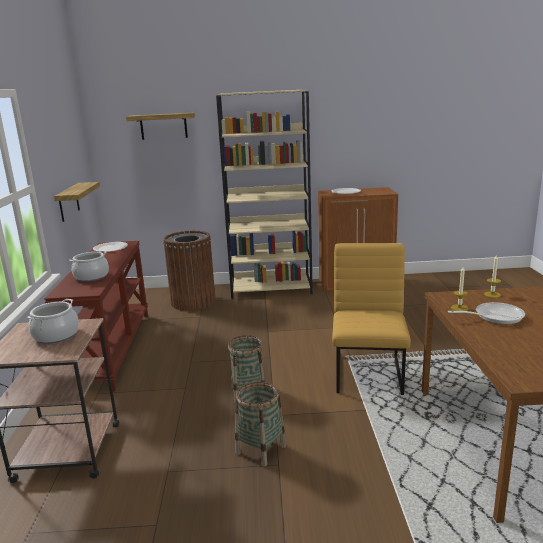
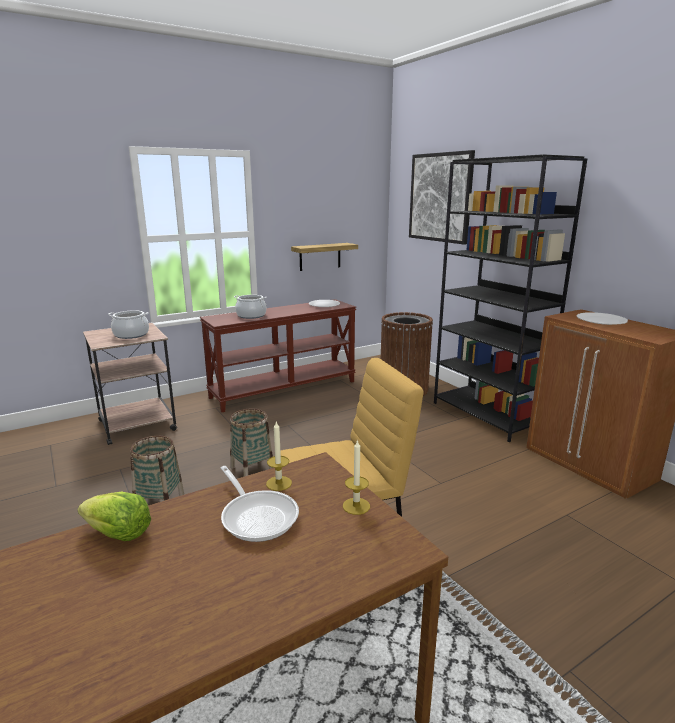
camera: 60 degrees right, 0 degrees up
(163, 126) = (440, 197): shelf -> picture
(271, 288) = (487, 415): beige bookcase -> black bookcase
(502, 354) = (118, 534): none -> lettuce

